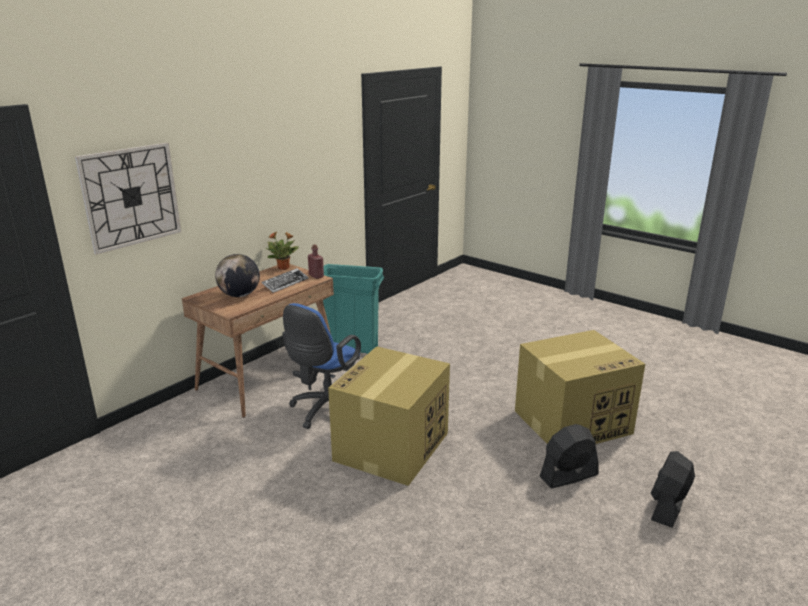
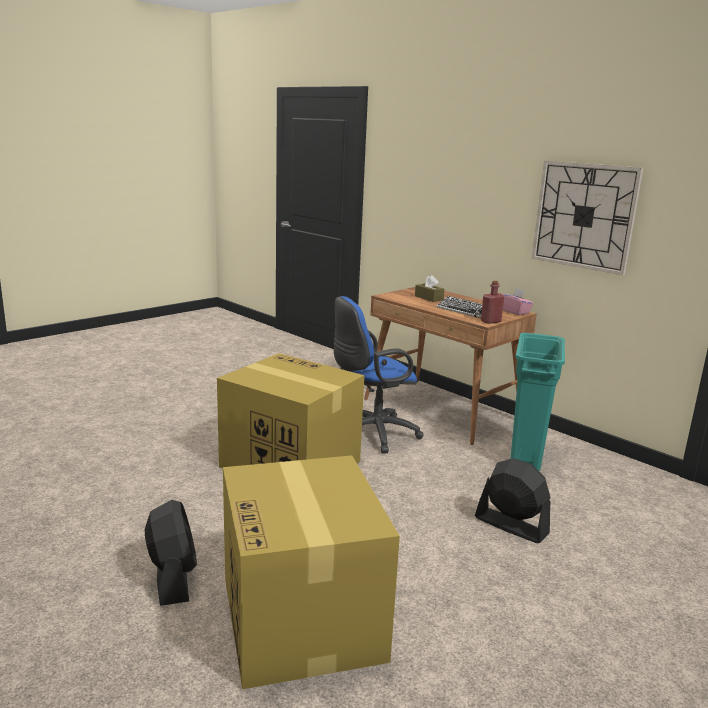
camera: 95 degrees right, 5 degrees down
(131, 196) = (411, 176): wall clock -> wall clock (584, 216)
(239, 295) = (429, 298): globe -> brown tissue box
(284, 268) = (515, 312): potted plant -> pink tissue box
(325, 411) = (371, 434): blue office chair -> blue office chair turned 60 degrees counterclockwise
(667, 506) = (48, 659): black fan -> black fan (511, 525)

